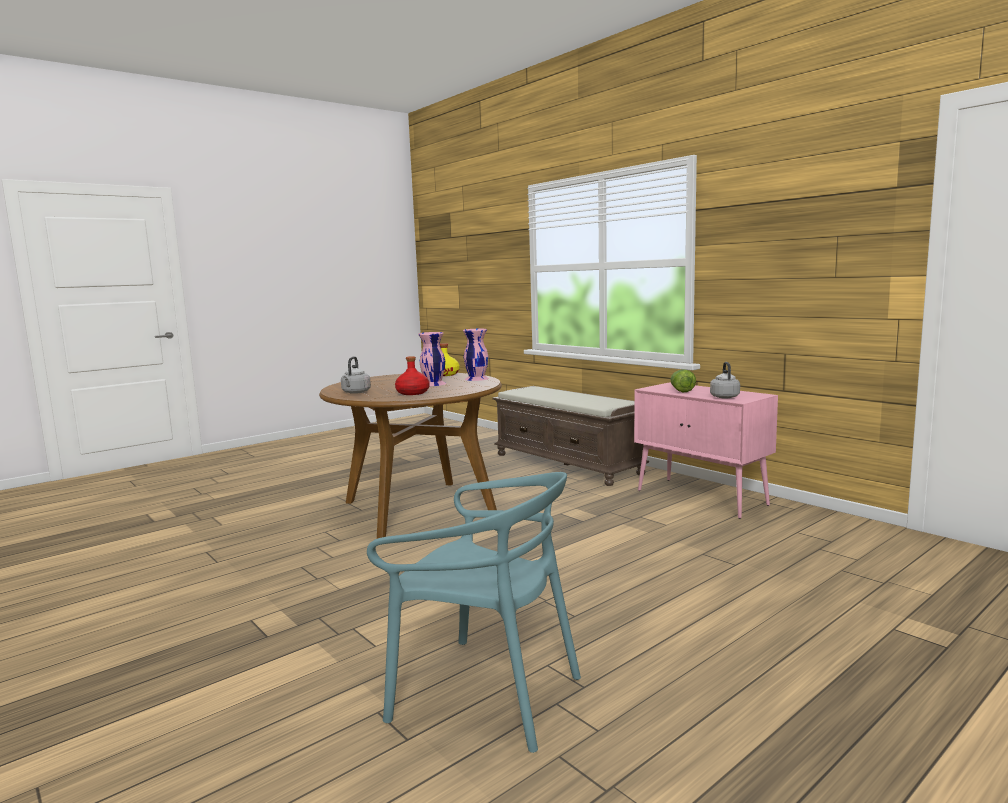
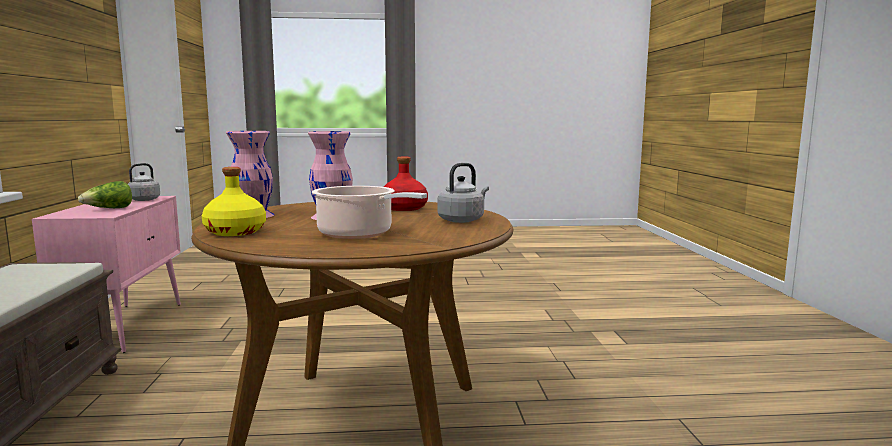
camera: 145 degrees left, 0 degrees up
(388, 381) = (359, 234): none -> cooking pot
(486, 694) = (507, 284): turquoise chair -> none

